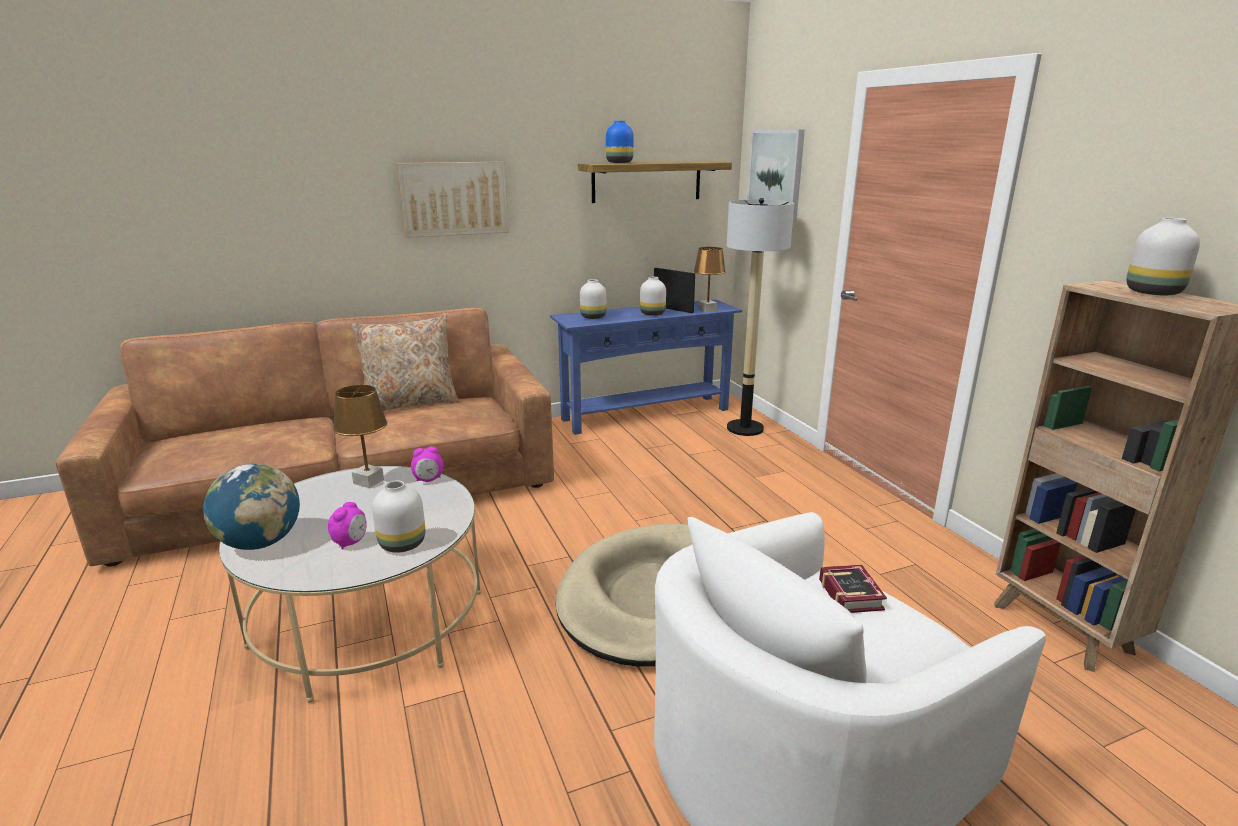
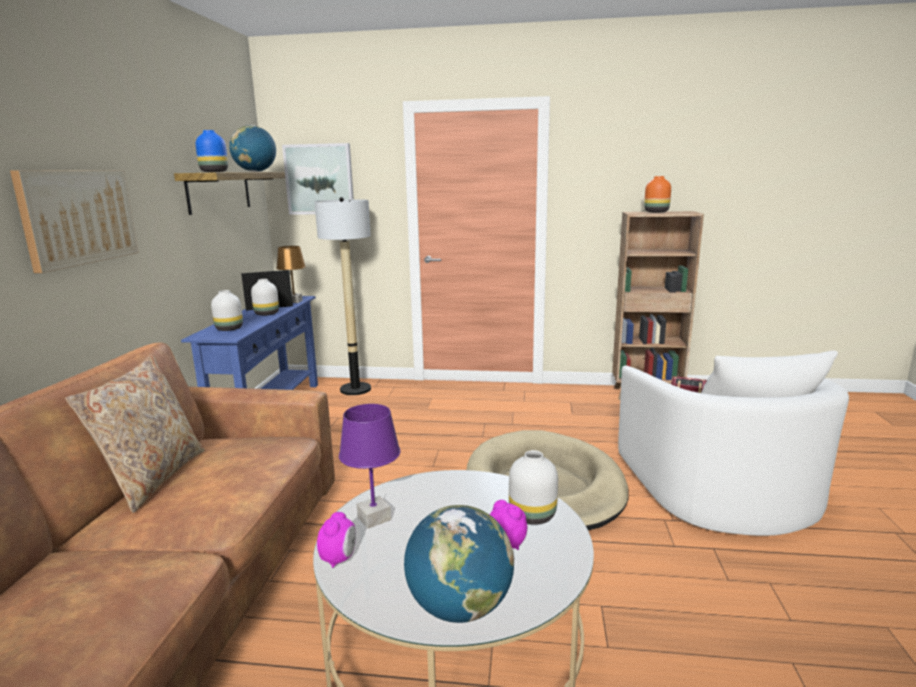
camera: 60 degrees left, 5 degrees down
(368, 481) = (374, 519): brown table lamp -> purple table lamp
(428, 480) = (410, 485): alarm clock -> alarm clock (339, 558)
(690, 162) = (255, 171): none -> globe
(1154, 293) = (657, 212): white vase -> orange vase

